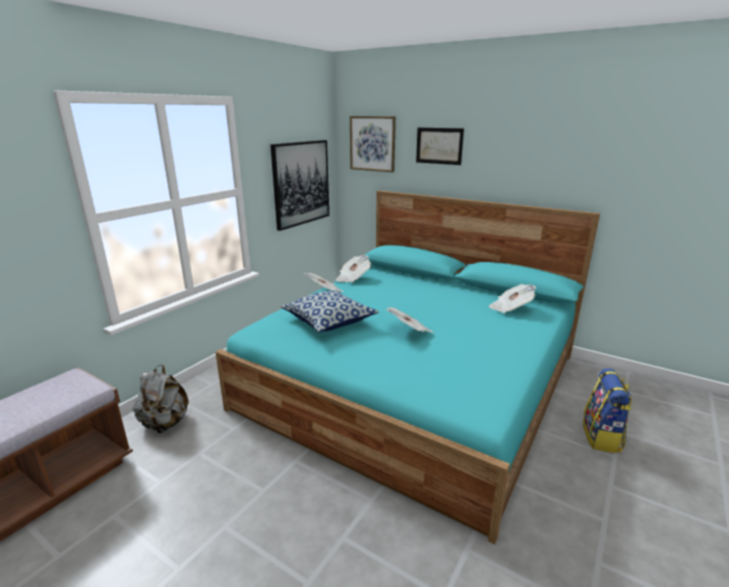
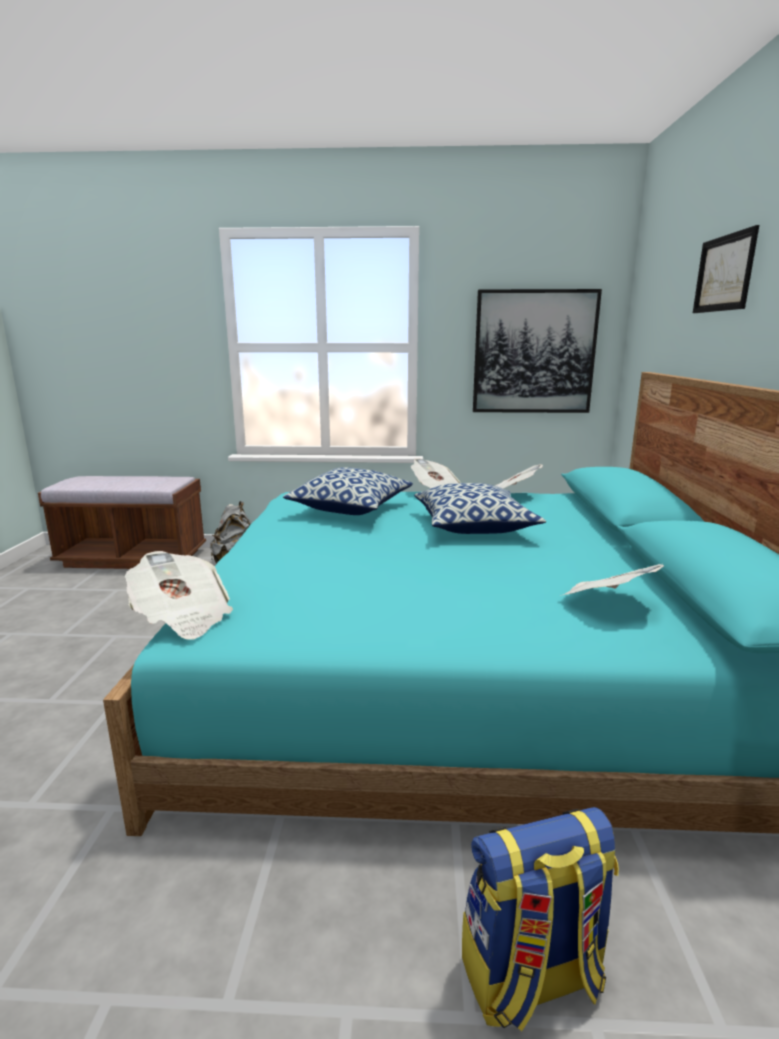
camera: 60 degrees right, 5 degrees down
(372, 143) = (658, 288): picture -> none
(398, 301) = (474, 526): none -> pillow
(409, 331) = (383, 548): newspaper -> newspaper (182, 617)

